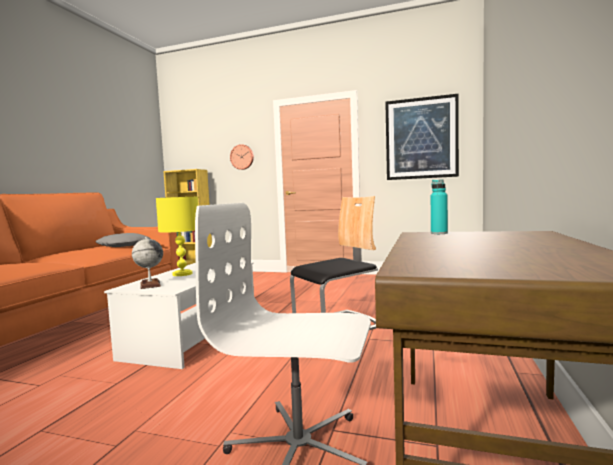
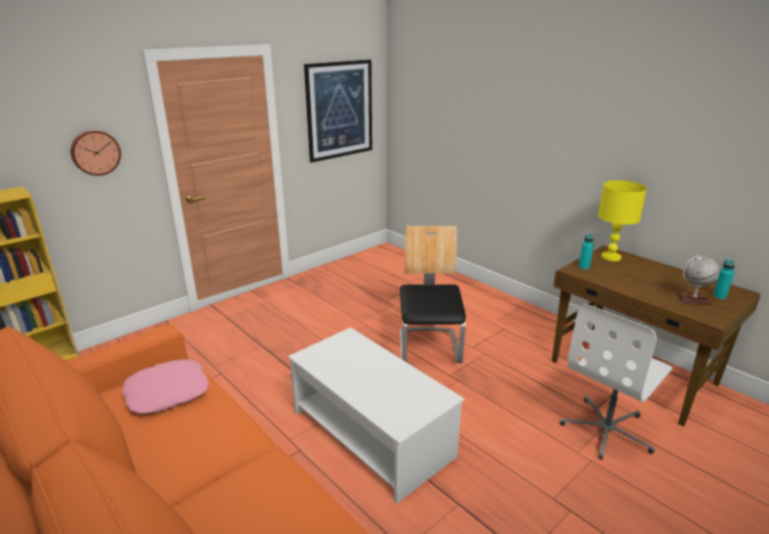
camera: 60 degrees left, 20 degrees up
(124, 245) = (167, 392): grey pillow -> pink pillow
(150, 285) = (403, 408): globe -> globe (693, 299)
(182, 274) = (364, 380): yellow table lamp -> yellow table lamp (610, 257)
(548, 266) = (719, 296): none -> turquoise bottle

